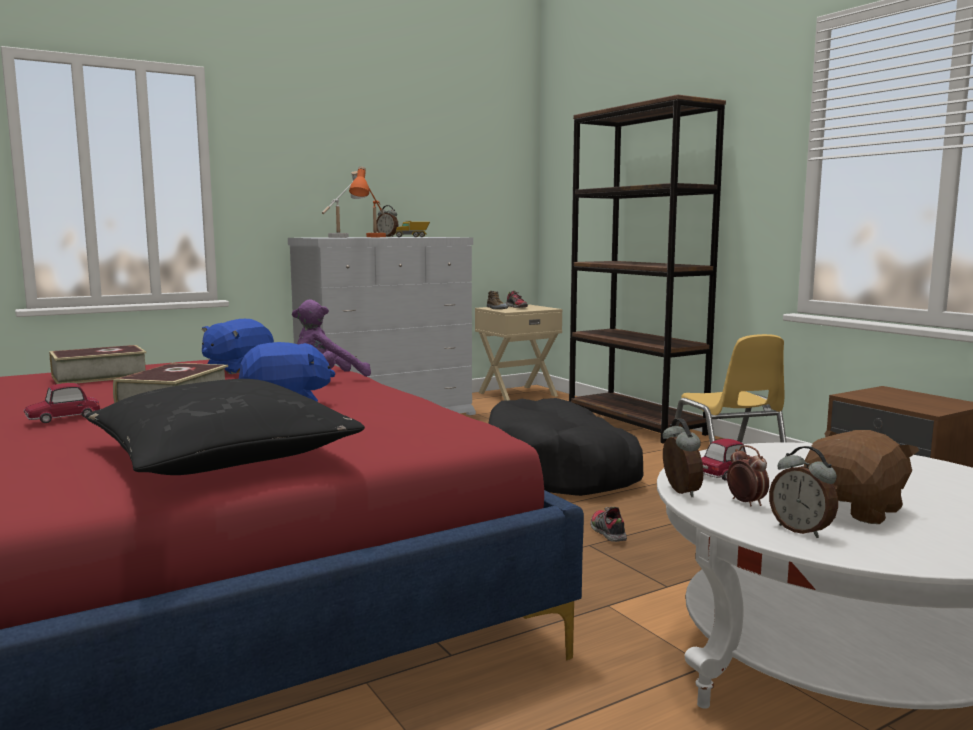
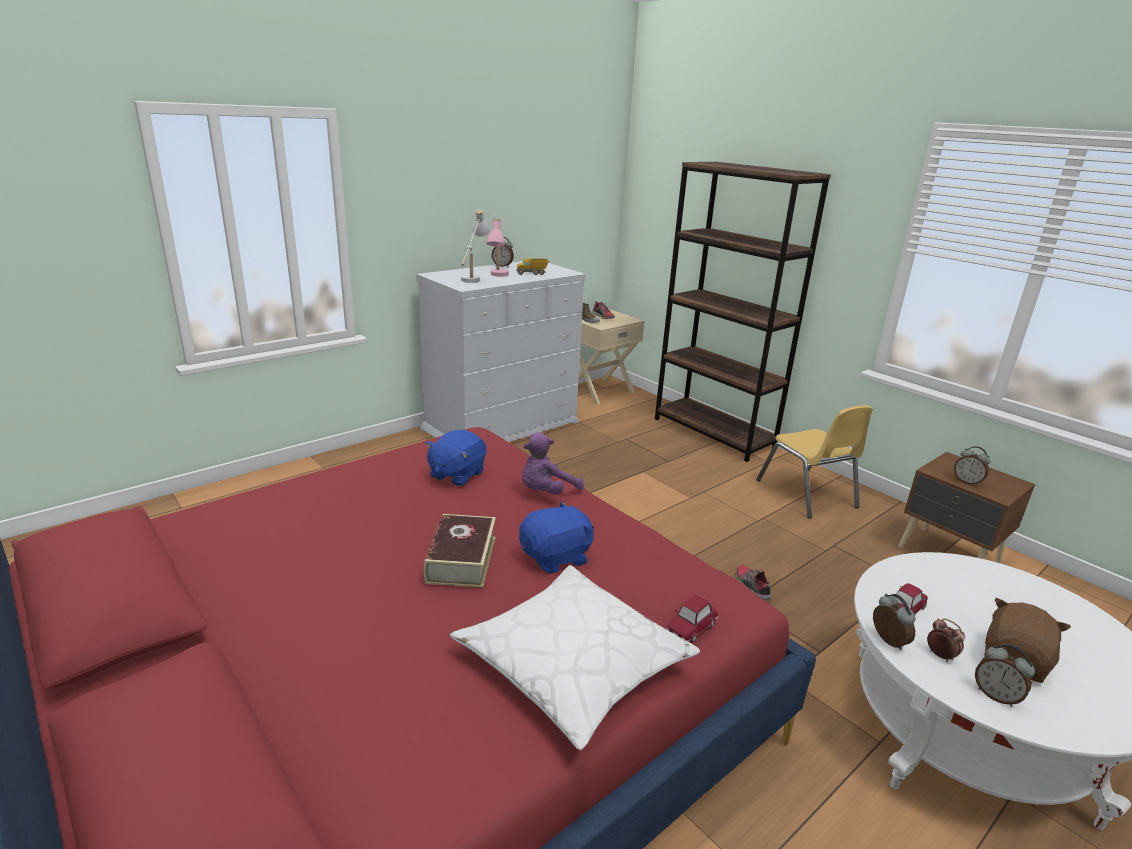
camera: 10 degrees left, 15 degrees up
(64, 417) = (387, 598): toy car -> toy car (691, 627)
(99, 376) = (345, 498): book -> none
(221, 454) = (572, 664): black pillow -> white pillow
(371, 237) = (498, 277): orange table lamp -> pink table lamp
(560, 471) = (682, 504): black dog bed -> none
(893, 402) = (967, 482): none -> alarm clock

